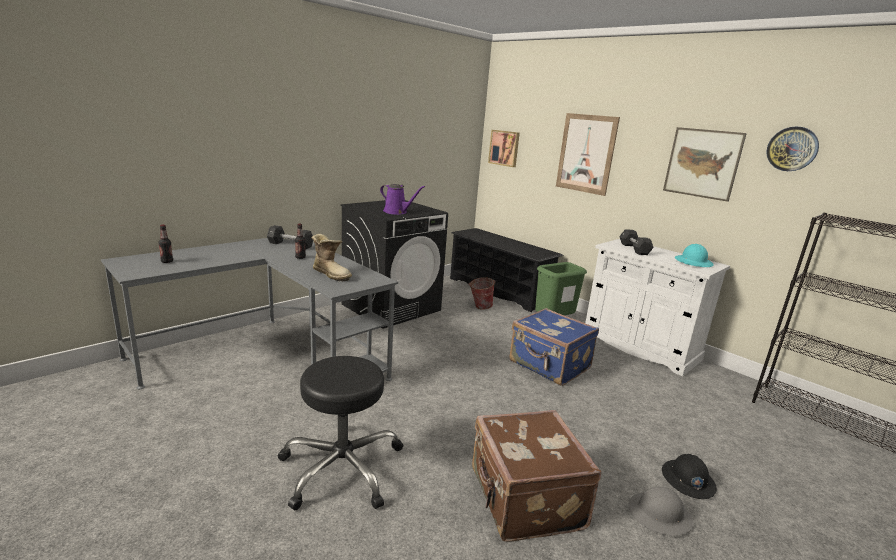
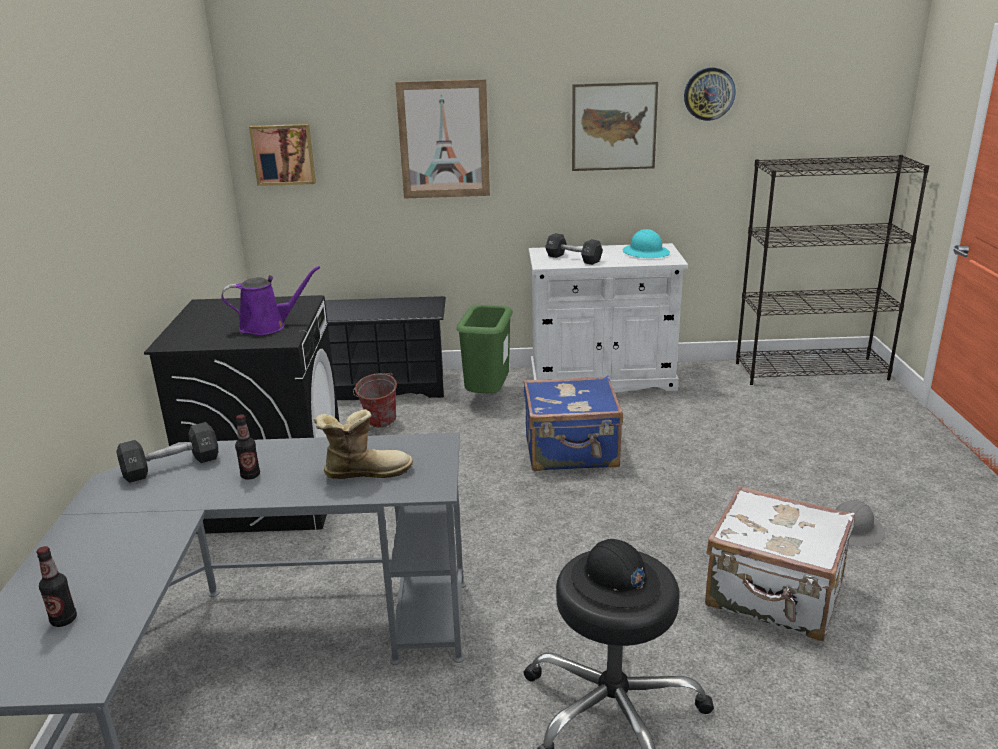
camera: 45 degrees left, 5 degrees up
(524, 499) = (774, 596): brown suitcase -> white suitcase
(687, 480) = (821, 487): black hard hat -> black hard hat (614, 582)

